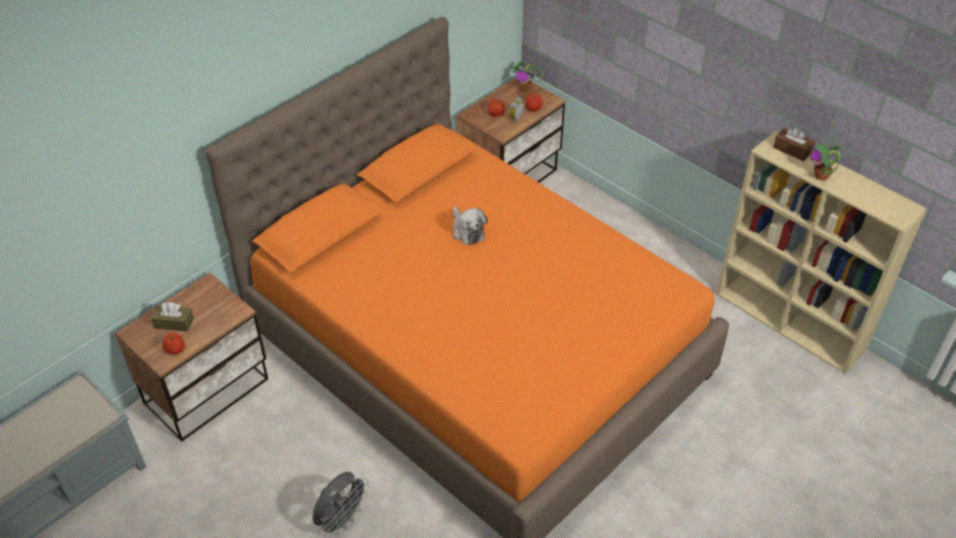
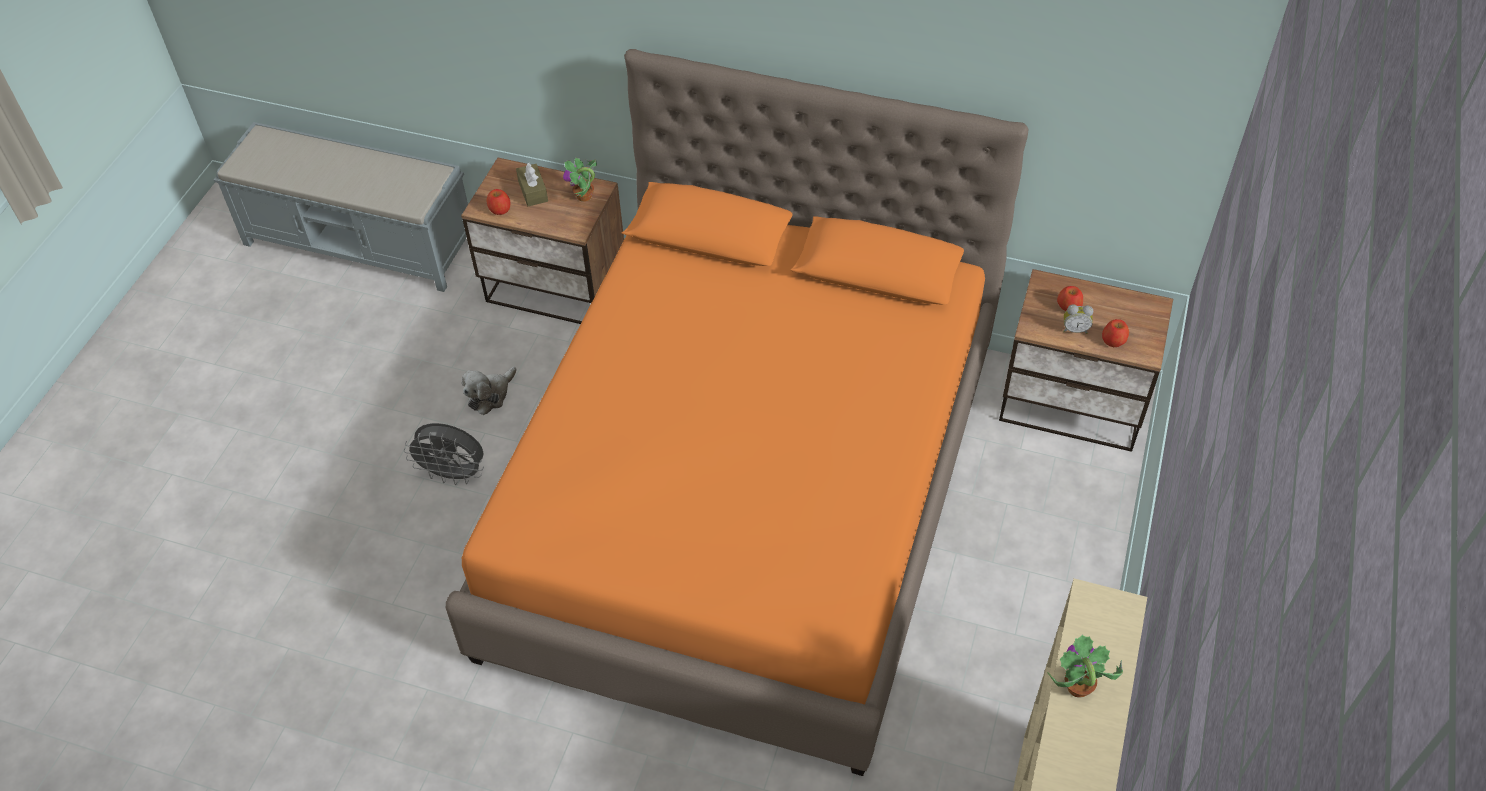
camera: 65 degrees right, 5 degrees up
(467, 231) = (800, 359): plush toy -> plush toy (490, 395)
(525, 89) = (1147, 317): potted plant -> potted plant (584, 197)
(792, 150) = (1115, 632): brown tissue box -> none

